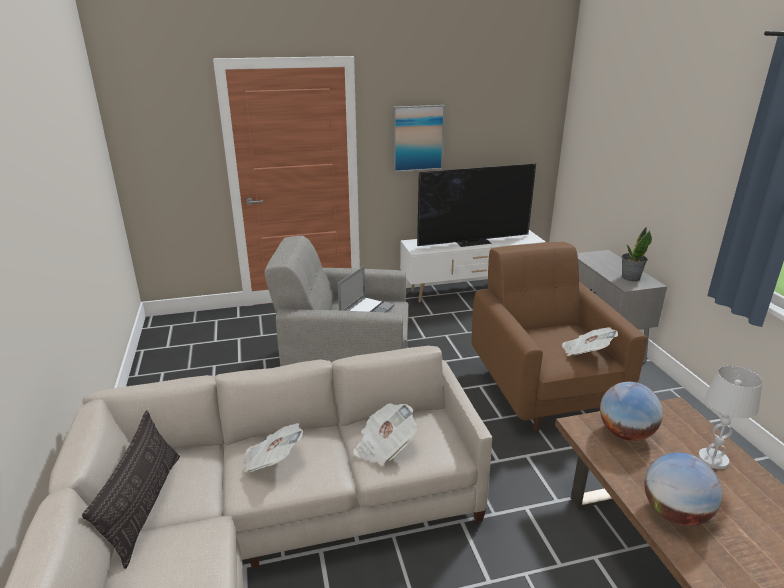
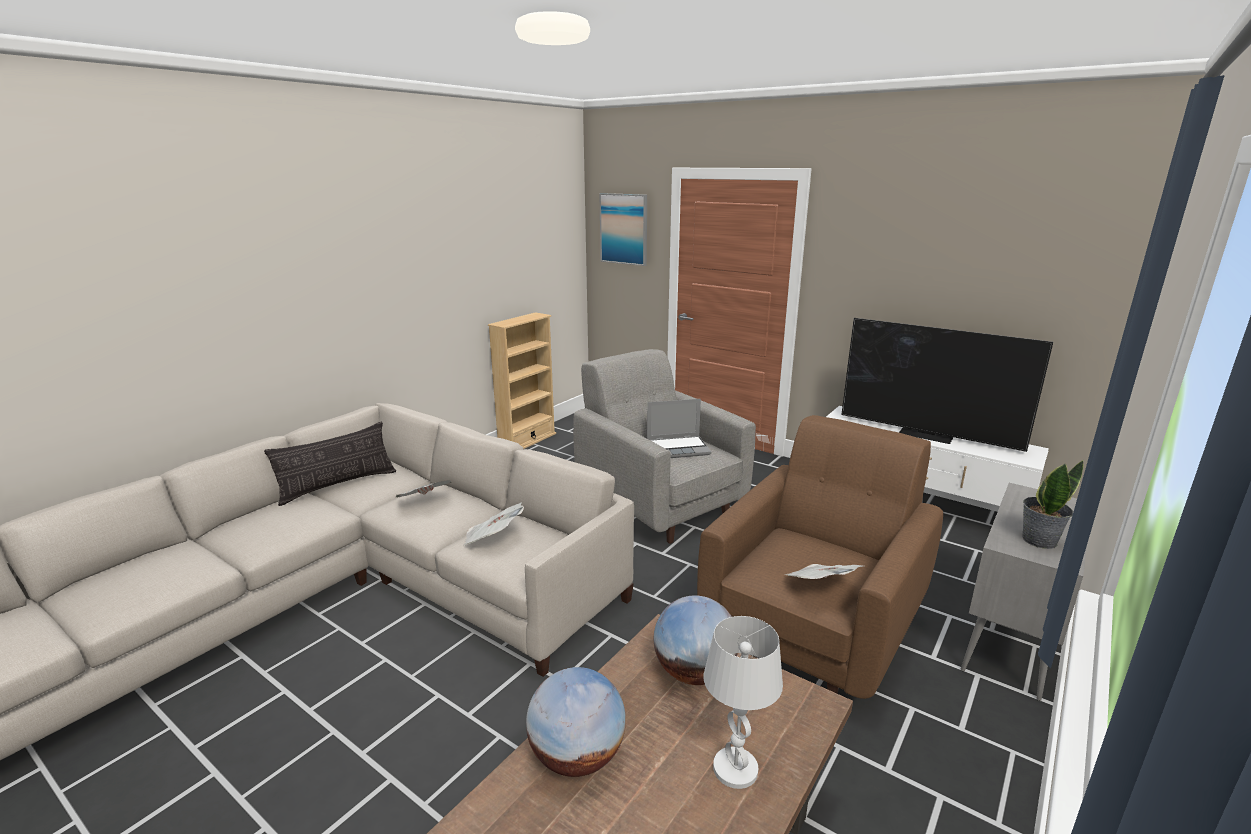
camera: 50 degrees right, 5 degrees down
(144, 374) = (527, 441): none -> beige bookcase
(418, 138) = (880, 277): picture -> picture (624, 229)

